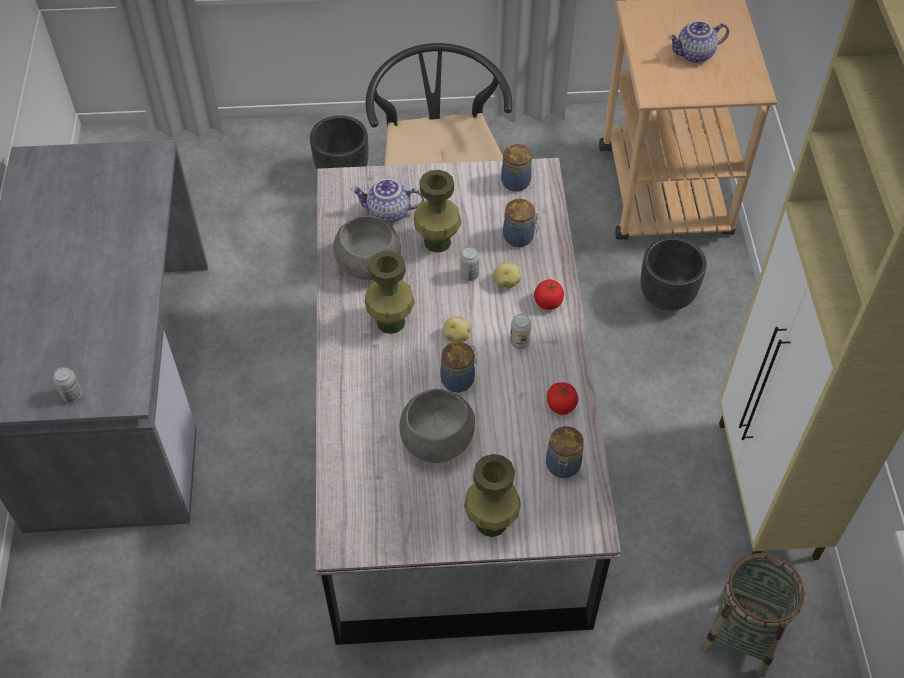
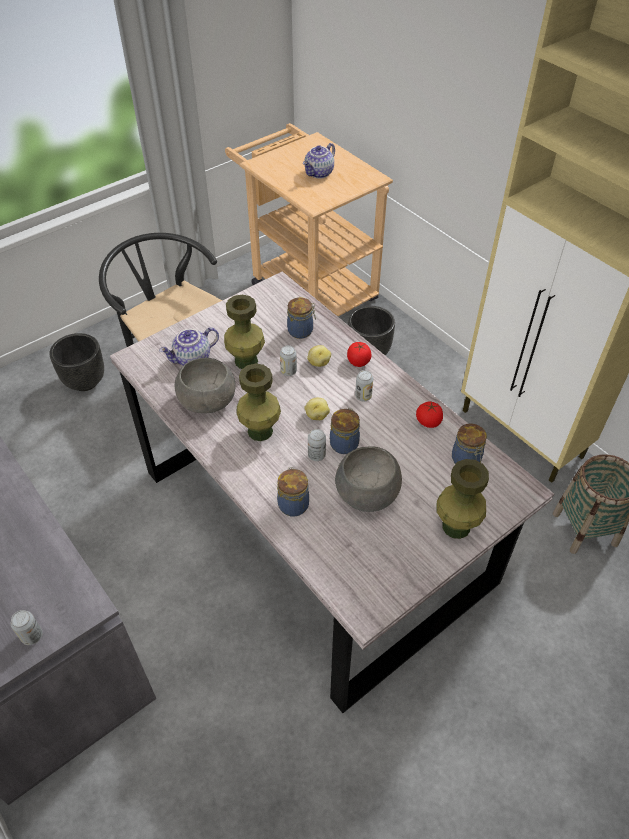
camera: 35 degrees left, 5 degrees down
(422, 376) = (316, 455): none -> can
(516, 181) = (267, 297): jar -> jar (293, 504)

